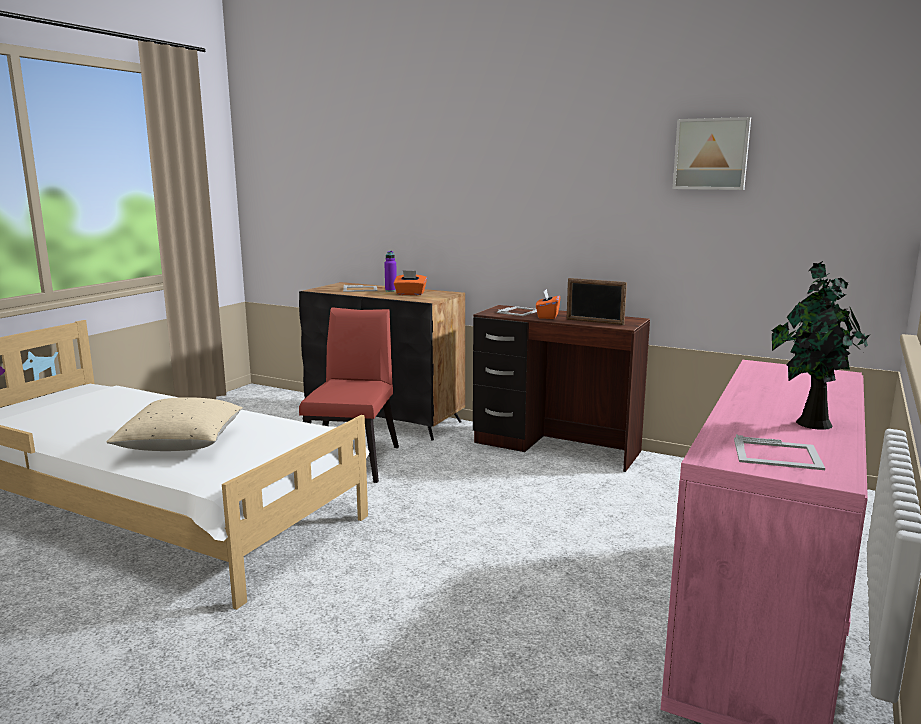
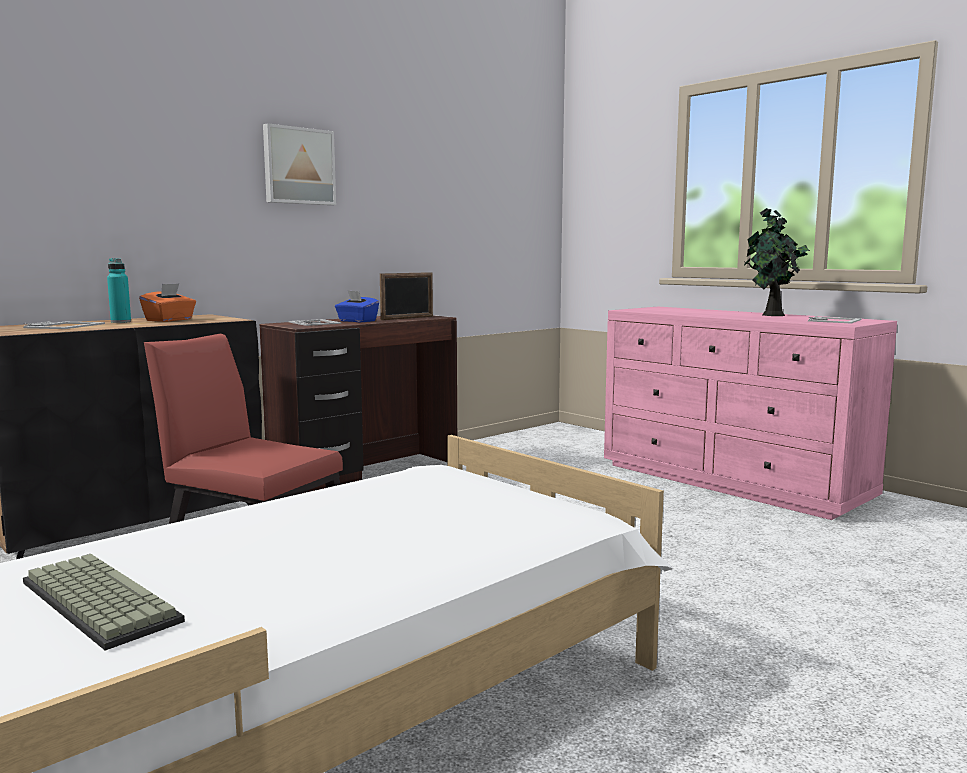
camera: 70 degrees left, 5 degrees down
(99, 413) = (94, 602): none -> keyboard
(181, 444) = (412, 534): beige pillow -> none
(391, 290) = (121, 322): purple bottle -> turquoise bottle
(547, 316) = (357, 321): orange tissue box -> blue tissue box
(711, 154) = (447, 152): picture -> picture (298, 166)

